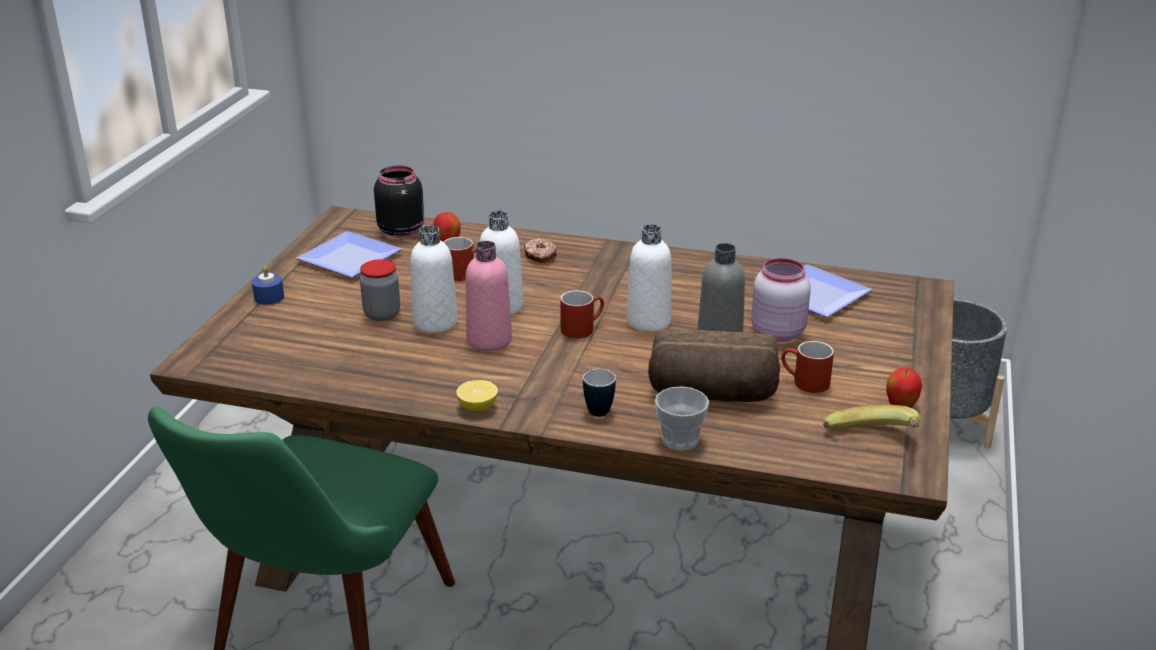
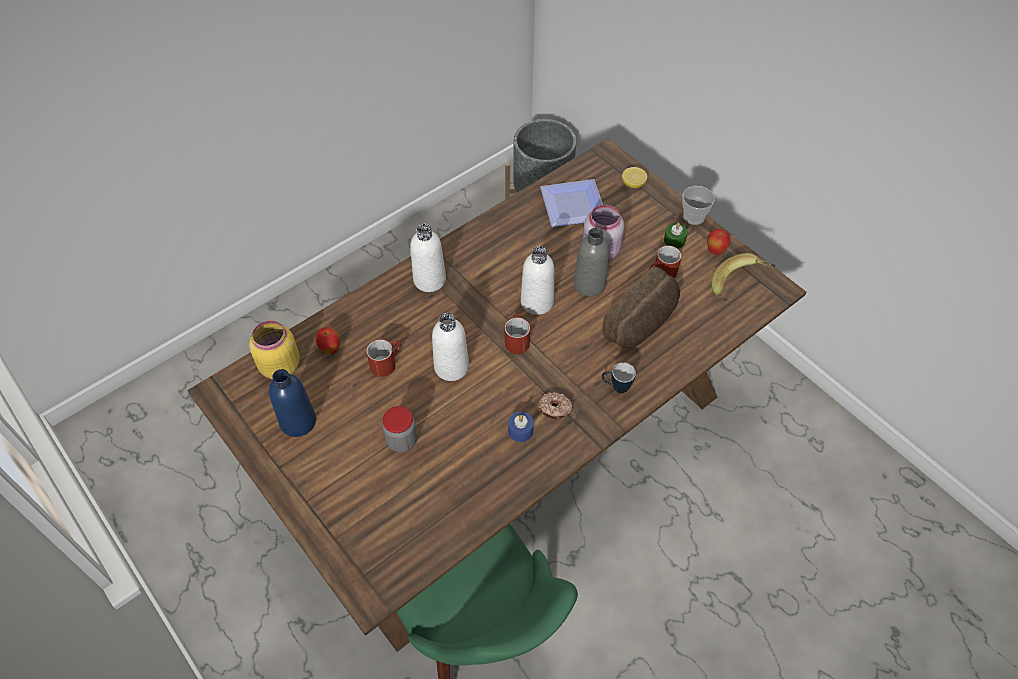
camera: 55 degrees left, 25 degrees up
(269, 297) = (311, 502): blue candle -> blue candle (520, 431)
(350, 260) = (298, 421): plate -> blue bottle
(401, 230) = (279, 366): black jar -> yellow jar
(435, 323) = (441, 416): white bottle -> white bottle (429, 280)
(477, 407) = (569, 447): lemon -> lemon (633, 184)
(489, 340) = (490, 397): pink bottle -> none
(540, 256) = (399, 307): donut -> donut (555, 409)
(680, 440) = (678, 367): cup -> cup (693, 217)
(870, 373) = (674, 240): none -> green candle

